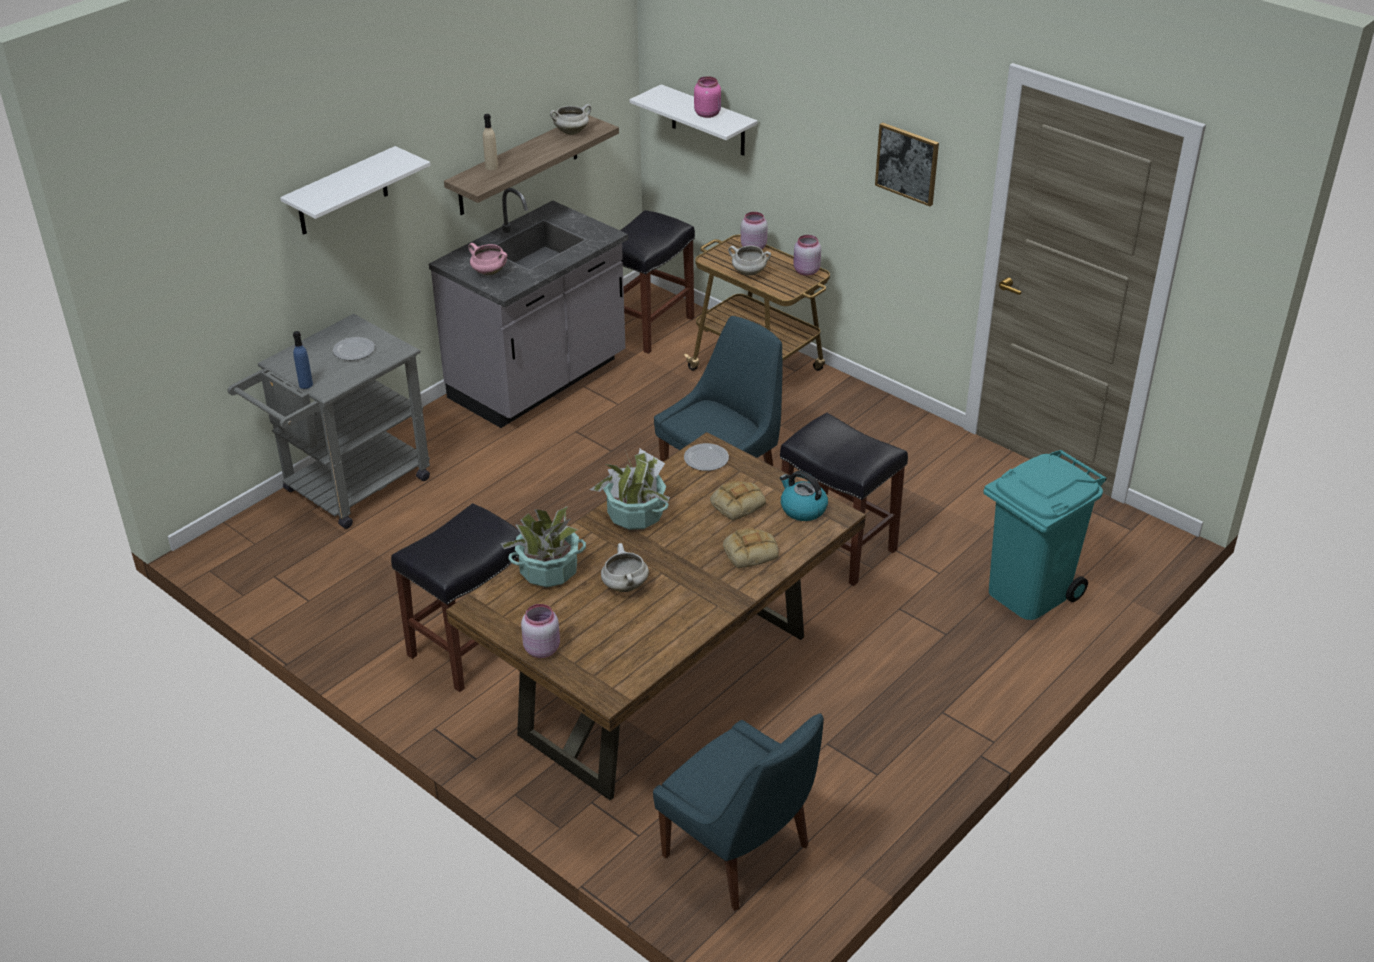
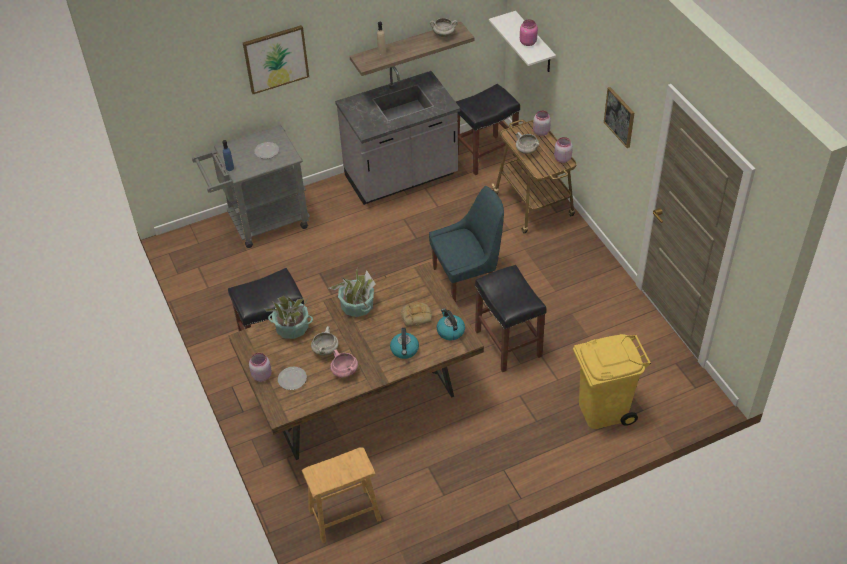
camera: 25 degrees right, 10 degrees up
(342, 192) = (276, 59): white shelf -> picture
(488, 272) = (364, 116): pink cooking pot -> pink cooking pot (344, 371)
(707, 459) = (417, 281): plate -> plate (292, 379)
(740, 854) = (345, 515): blue chair -> brown stool
(751, 551) = (405, 350): bread -> kettle
(1027, 592) = (602, 409): turquoise trash can -> yellow trash can

